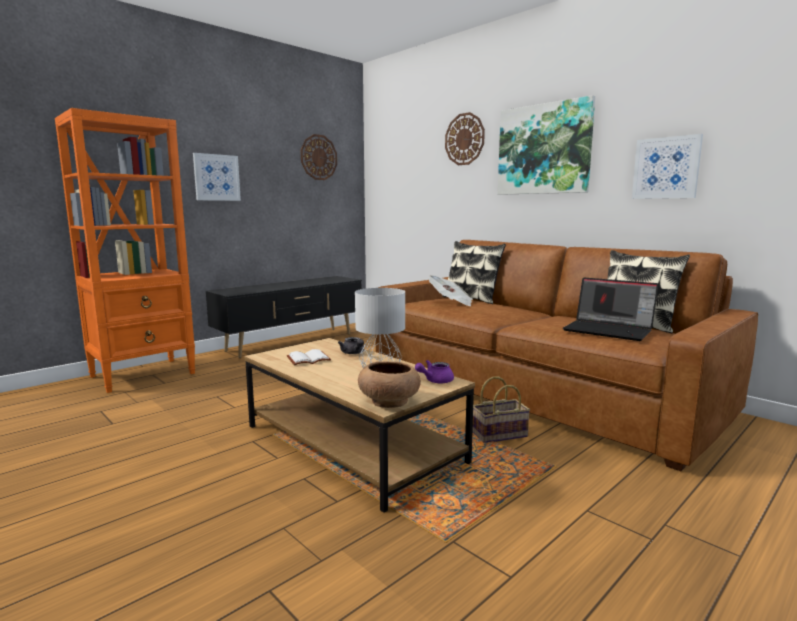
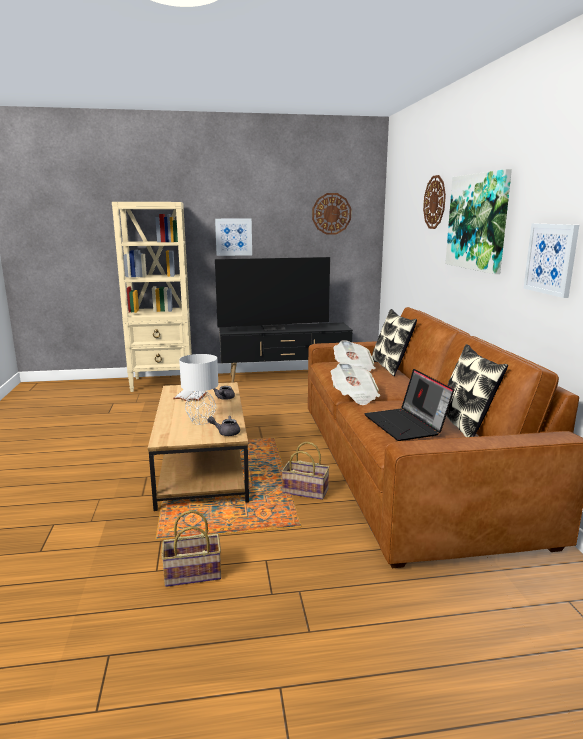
camera: 35 degrees right, 5 degrees up
(144, 375) = (163, 383): orange bookcase -> beige bookcase
(278, 286) = (273, 328): none -> television
(389, 401) = (170, 438): brown bowl -> none
(435, 381) = (226, 432): purple teapot -> grey teapot
(509, 321) = (354, 396): none -> newspaper
(553, 561) = (191, 575): none -> basket

